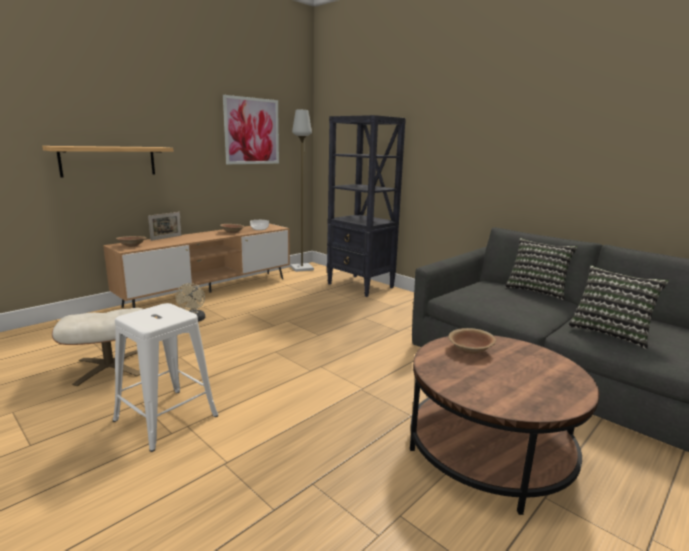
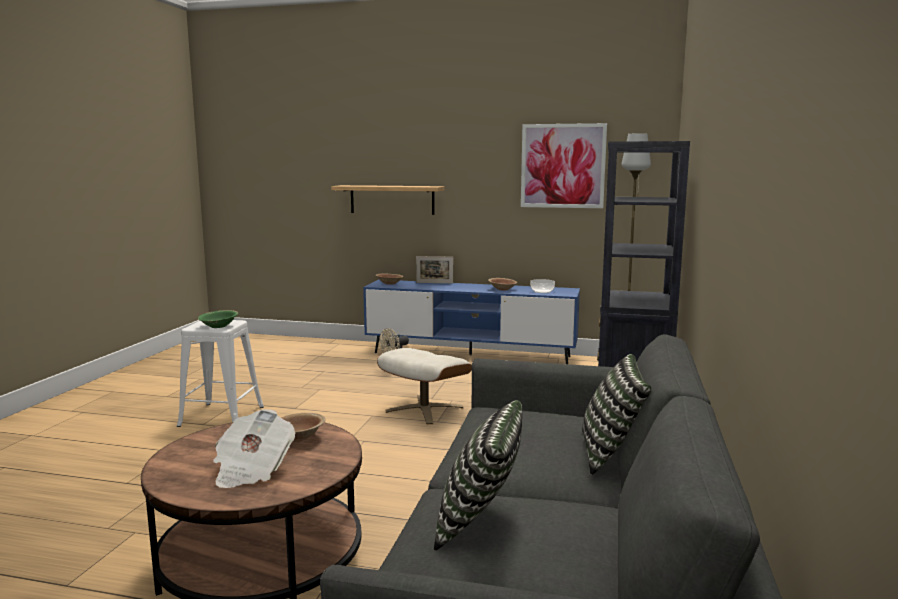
camera: 60 degrees right, 5 degrees down
(109, 367) = (278, 377): beige ottoman -> beige ottoman (424, 409)
(169, 315) = (218, 326): none -> green bowl
(210, 292) = (470, 355): brown tv stand -> blue tv stand
(527, 374) = (252, 469): none -> newspaper

